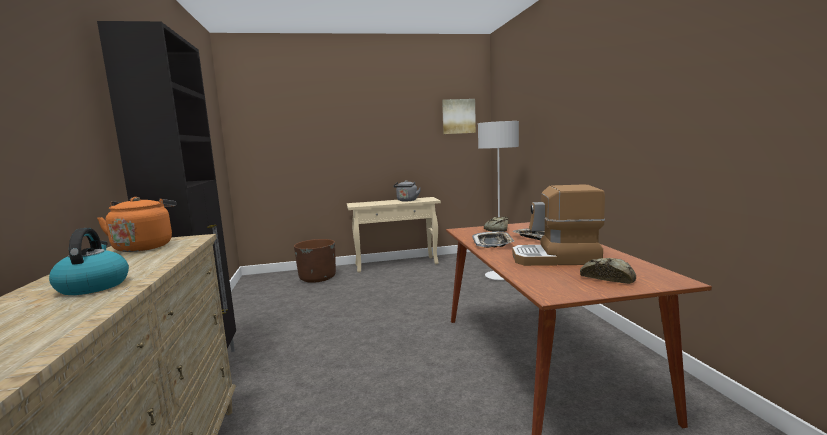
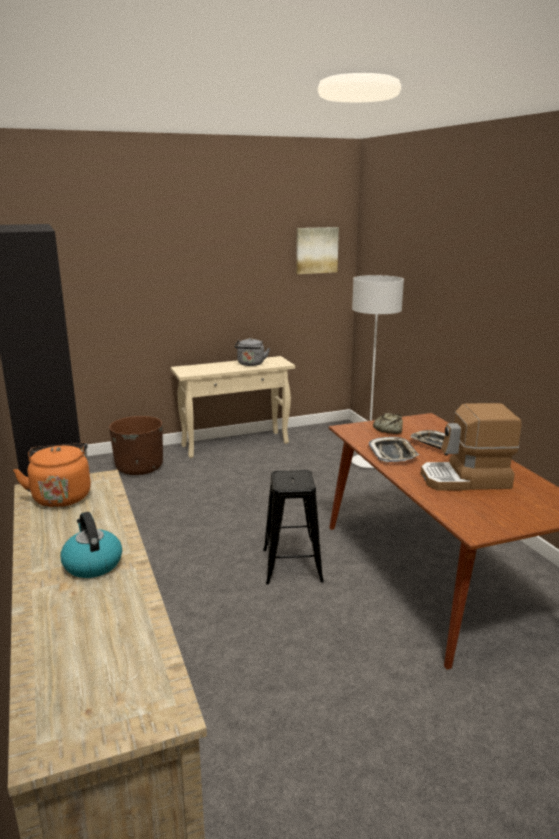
camera: 10 degrees left, 10 degrees up
(407, 348) = (292, 565): none -> black stool
(607, 277) = (520, 507): bread -> none

